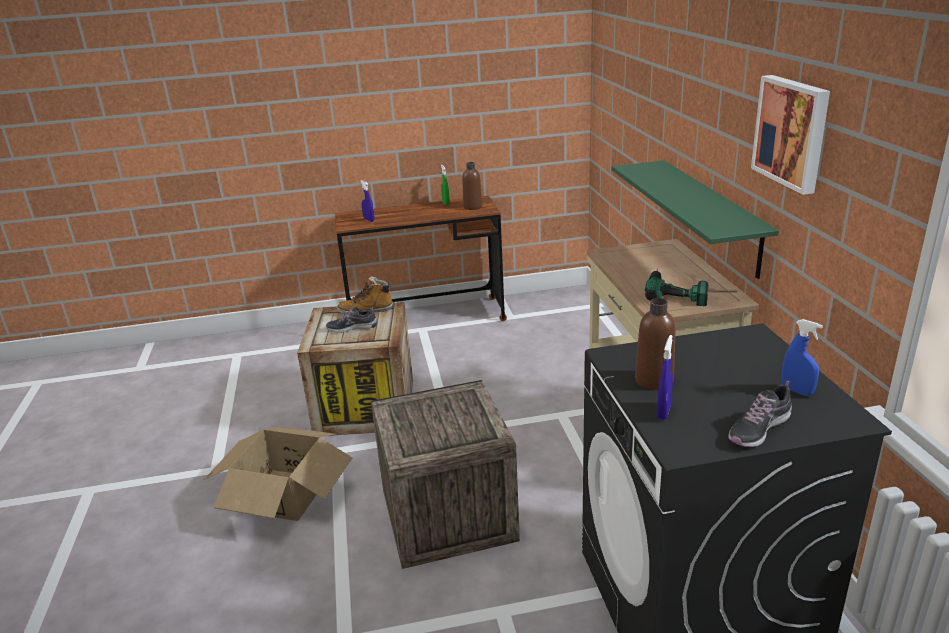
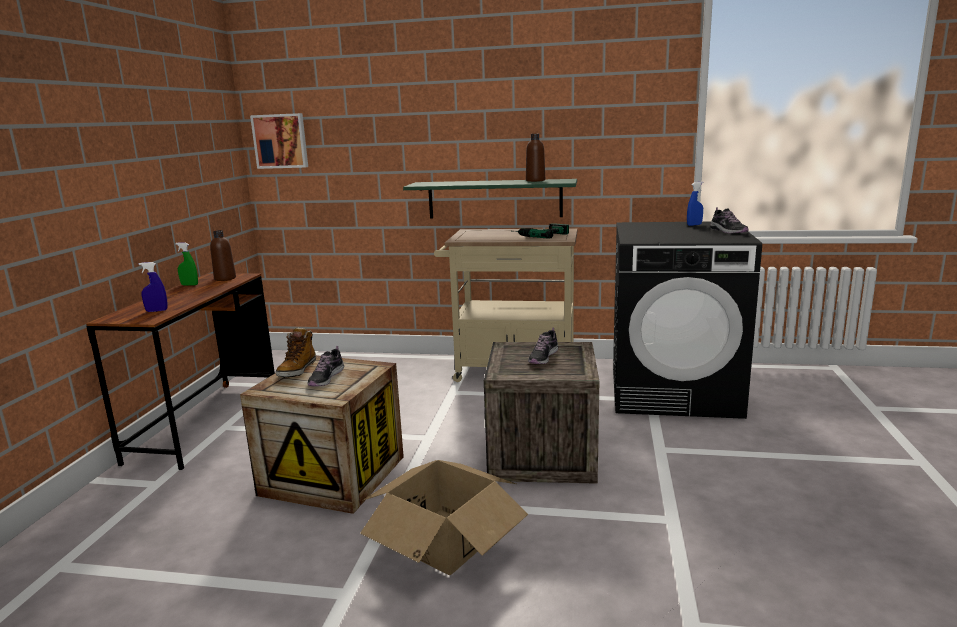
camera: 70 degrees left, 10 degrees down
(445, 420) = (543, 357): none -> shoe
(654, 380) = (669, 237): brown bottle -> brown bottle (535, 180)
(663, 412) = (705, 238): blue spray bottle -> none
(792, 132) = (577, 117): picture -> picture (281, 141)

